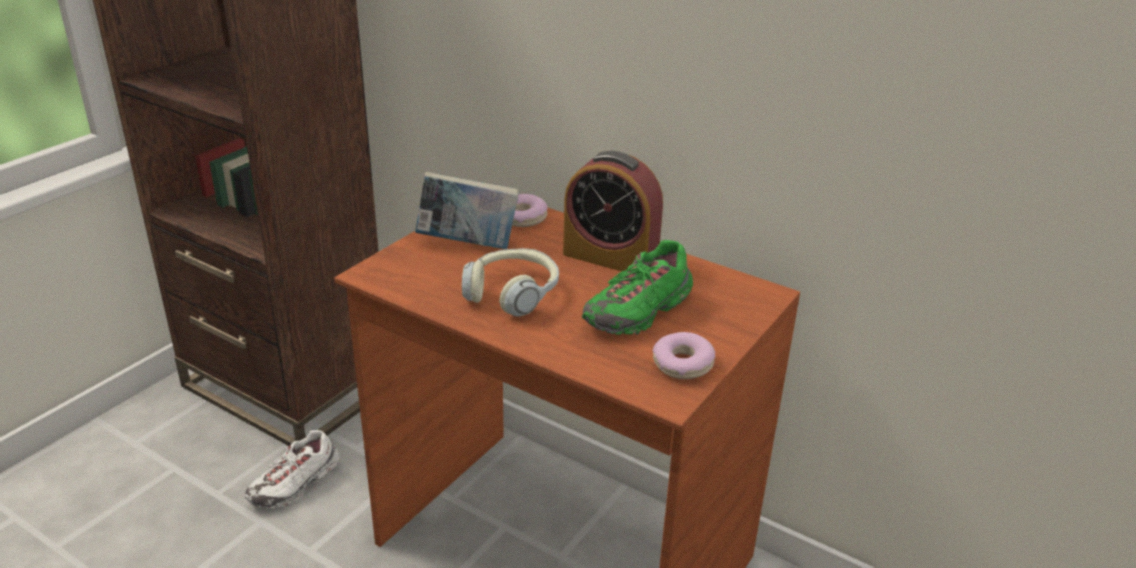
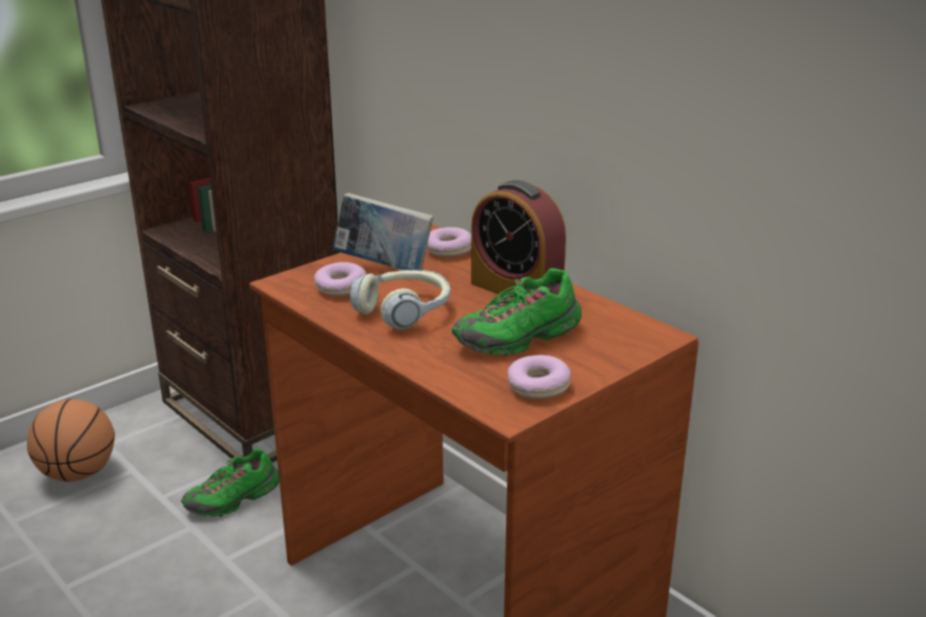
camera: 15 degrees right, 5 degrees down
(113, 481) = (78, 474): none -> basketball
(296, 484) = (233, 499): white shoe -> green shoe
(434, 273) = (340, 287): none -> donut

